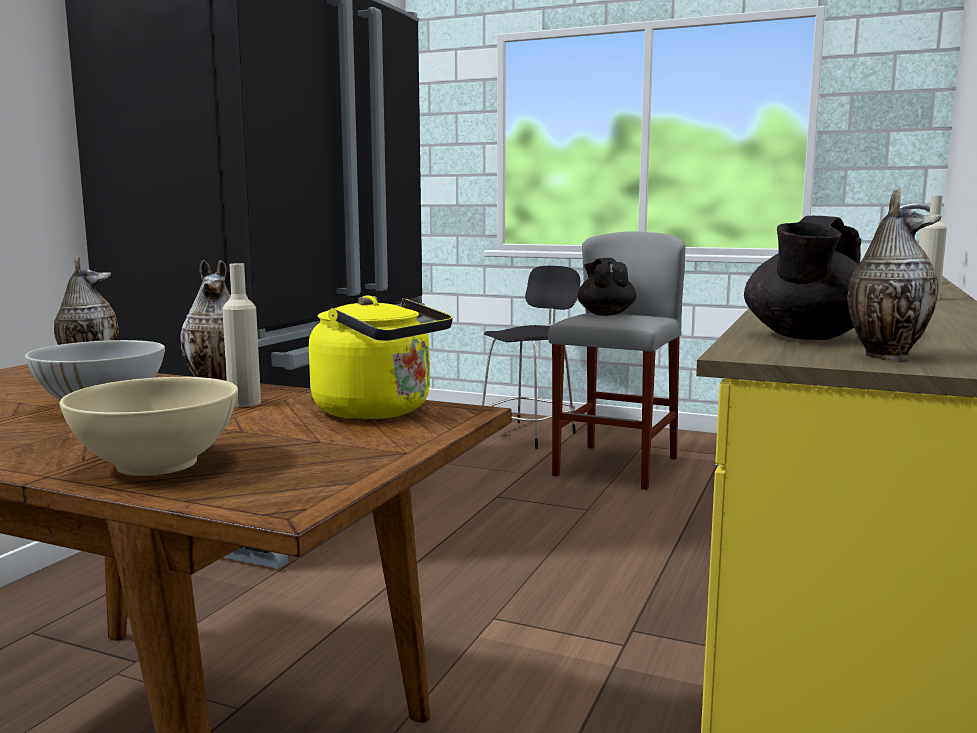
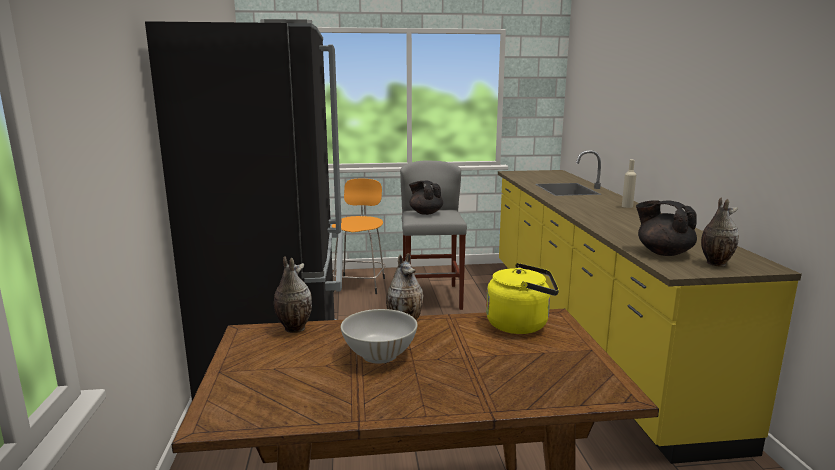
camera: 30 degrees left, 5 degrees up
(156, 464) = (516, 388): beige bowl -> none
(244, 403) = (447, 334): beige bottle -> none
(529, 434) = (360, 284): black stool -> orange stool
(805, 337) = (663, 252): black teapot -> black teapot turned 135 degrees clockwise

